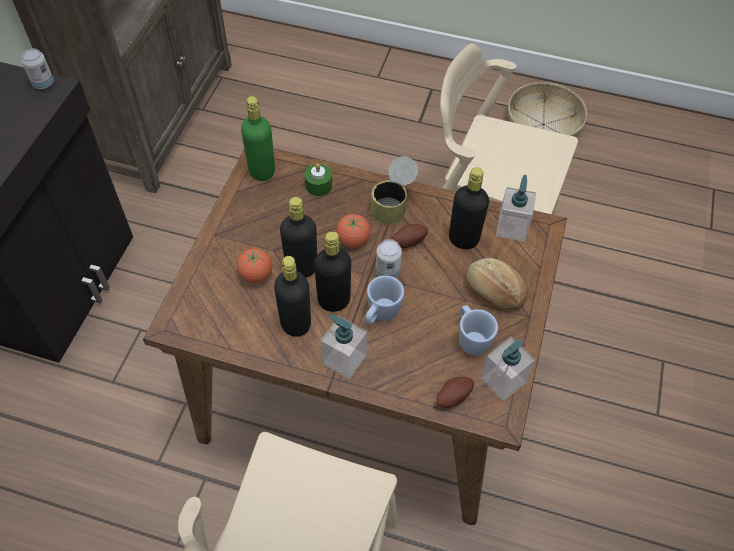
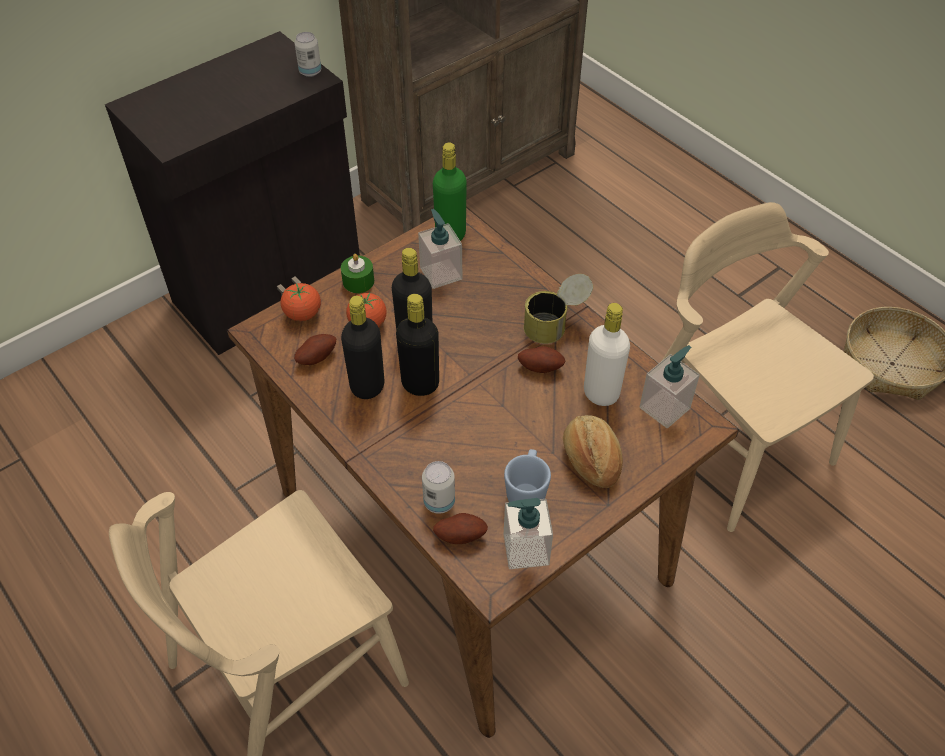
camera: 35 degrees right, 5 degrees down
(237, 322) = (316, 357): none -> potato
(318, 185) = (494, 272): green candle -> green candle (358, 281)
(344, 359) = (385, 442): soap dispenser -> soap dispenser (441, 273)
(353, 240) = (485, 338): tomato -> tomato (303, 314)
(380, 314) = (454, 420): blue mug -> none
(387, 272) = (495, 385): can -> can (439, 502)
(463, 239) = (601, 393): black bottle -> white bottle

